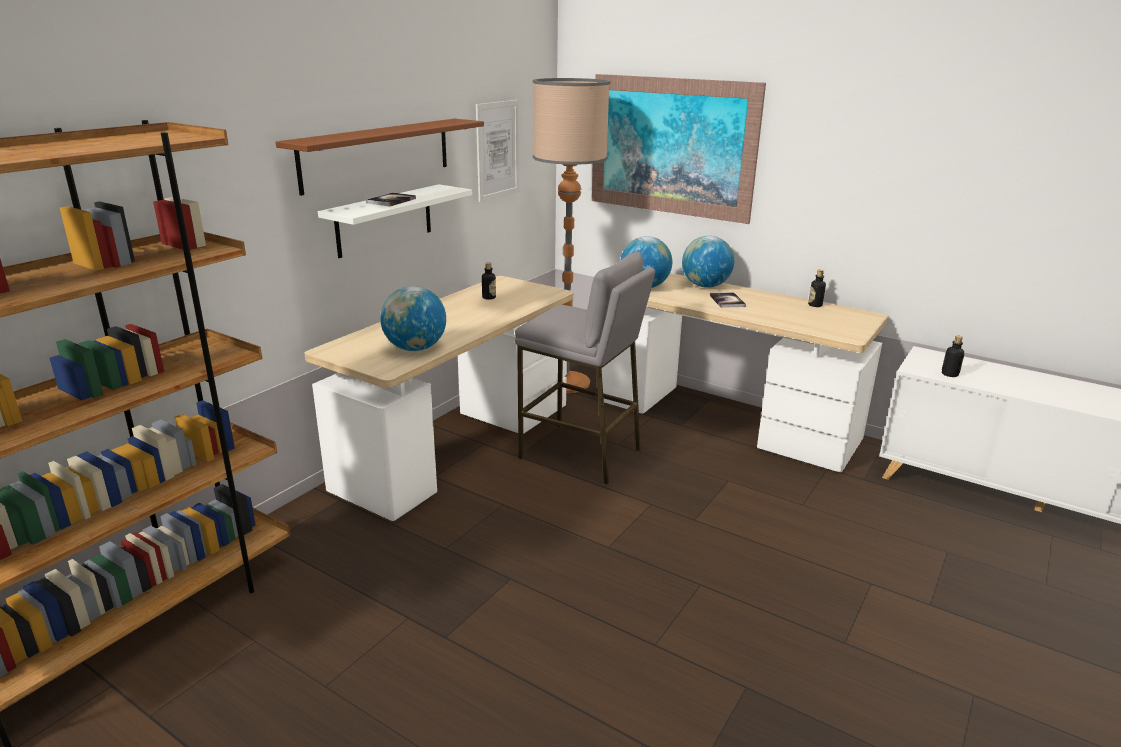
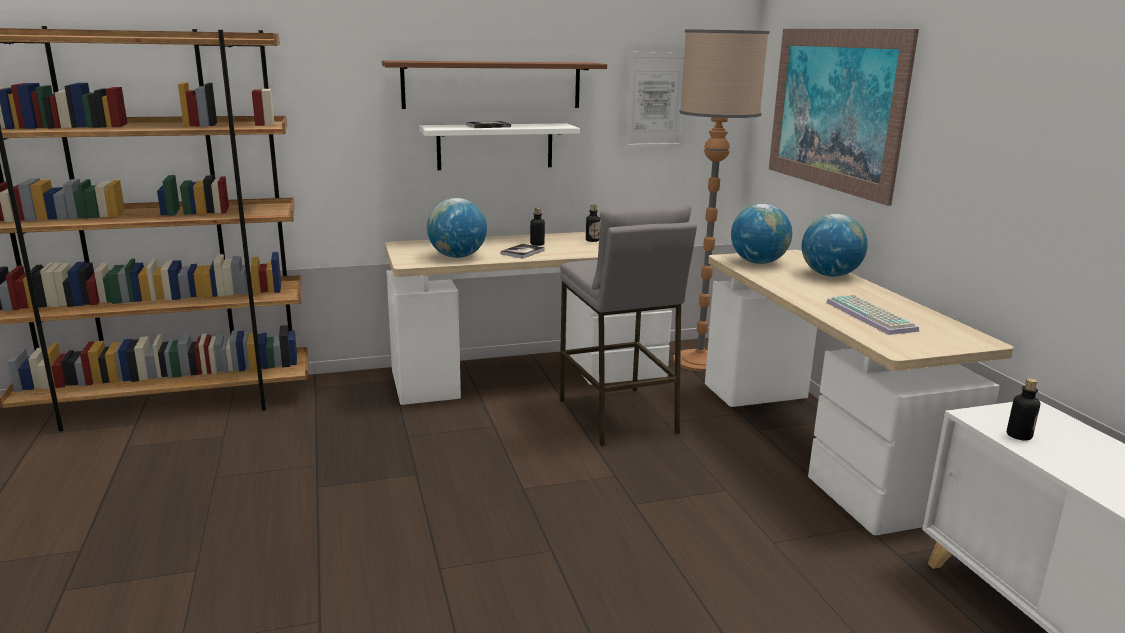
camera: 40 degrees right, 5 degrees down
(727, 301) = (822, 290): book -> book (522, 252)
(791, 314) = (872, 316): none -> keyboard
(815, 305) = (928, 317): bottle -> bottle (537, 244)

